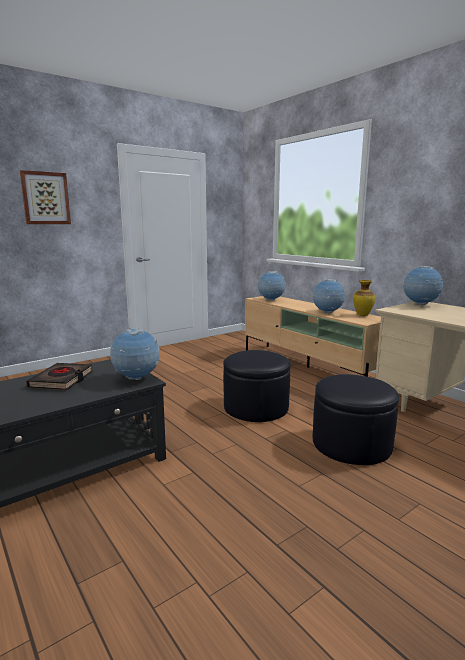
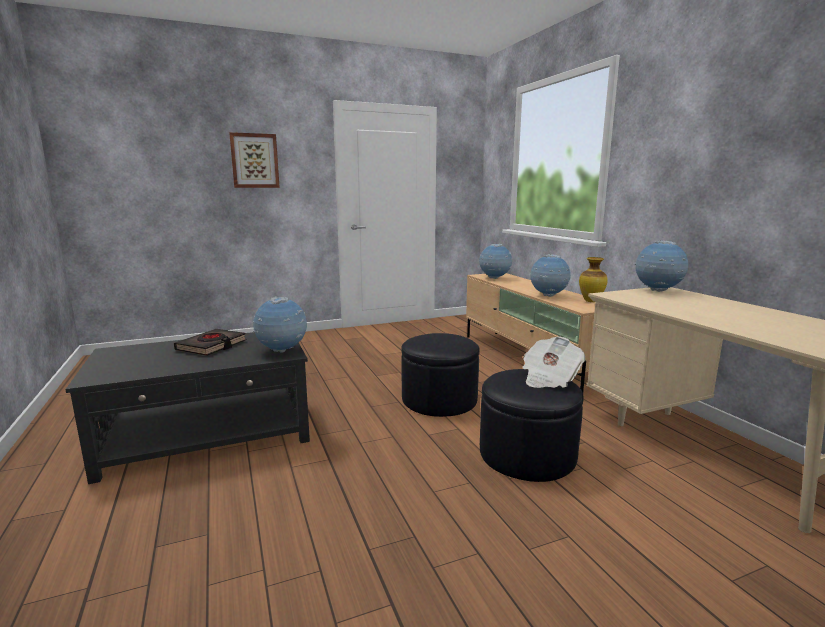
camera: 15 degrees right, 0 degrees up
(366, 380) = (549, 378): none -> newspaper

